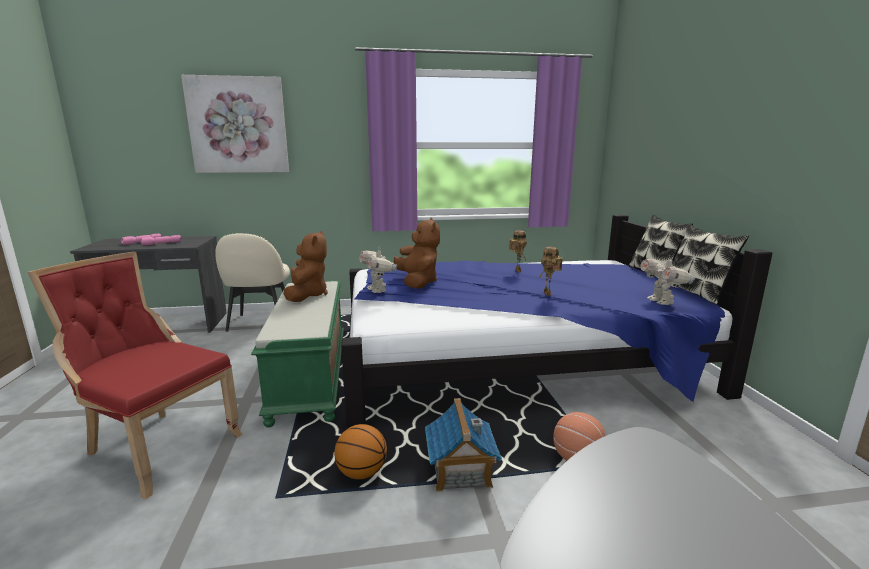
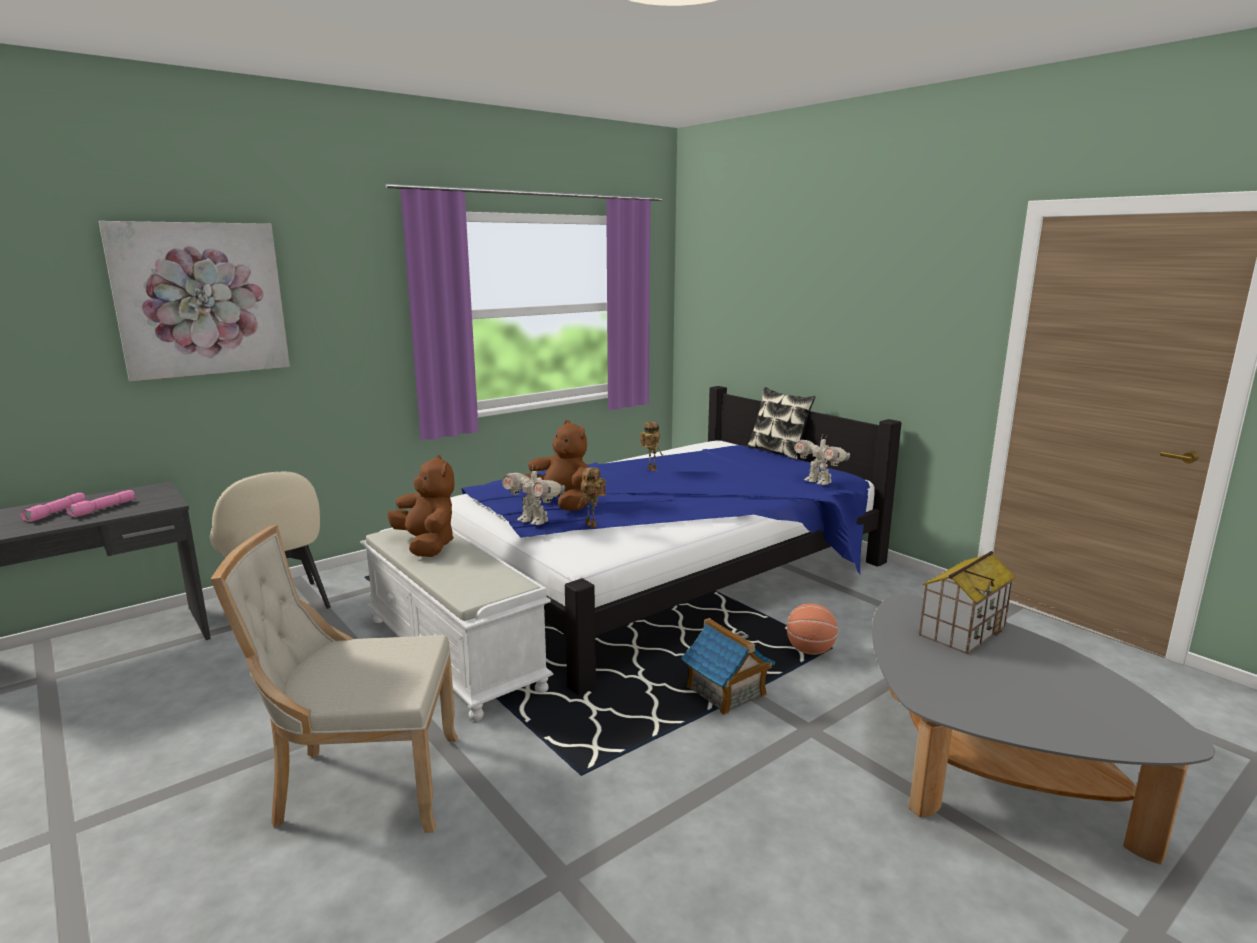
camera: 30 degrees left, 0 degrees up
(158, 446) = (362, 784): red chair -> beige chair
(311, 376) = (455, 653): green bench -> white bench
(362, 473) = (639, 725): basketball -> none
(548, 294) = (719, 492): toy robot -> toy robot (592, 525)
(688, 496) = (962, 630): none -> toy house
(696, 293) = (834, 467): pillow -> none

